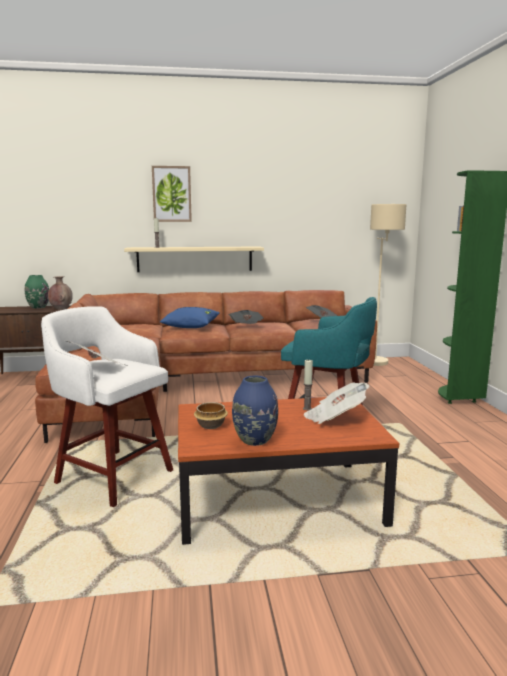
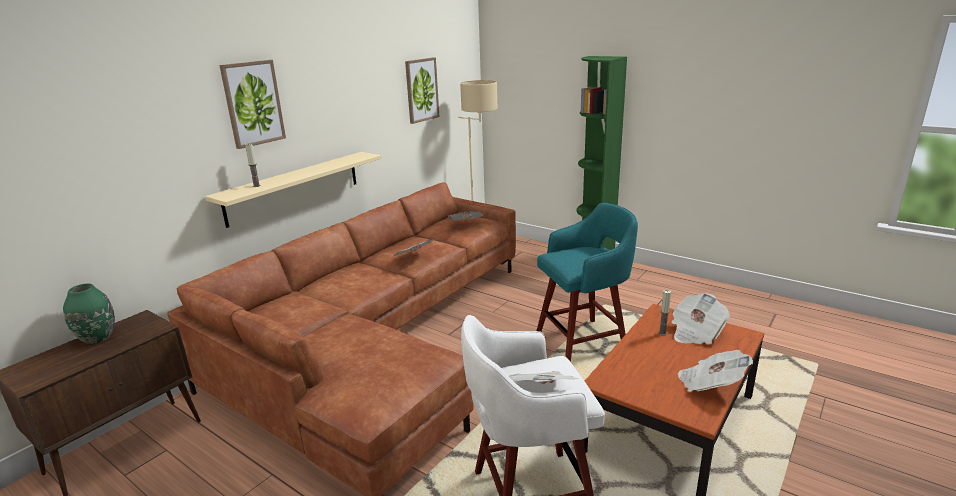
camera: 45 degrees left, 10 degrees up
(61, 309) = (154, 326): brown vase -> none
(191, 326) = (350, 280): blue pillow -> none
(211, 425) = (656, 390): bowl -> none
(254, 440) = (710, 384): blue vase -> newspaper
(336, 208) = (421, 90): none -> picture

